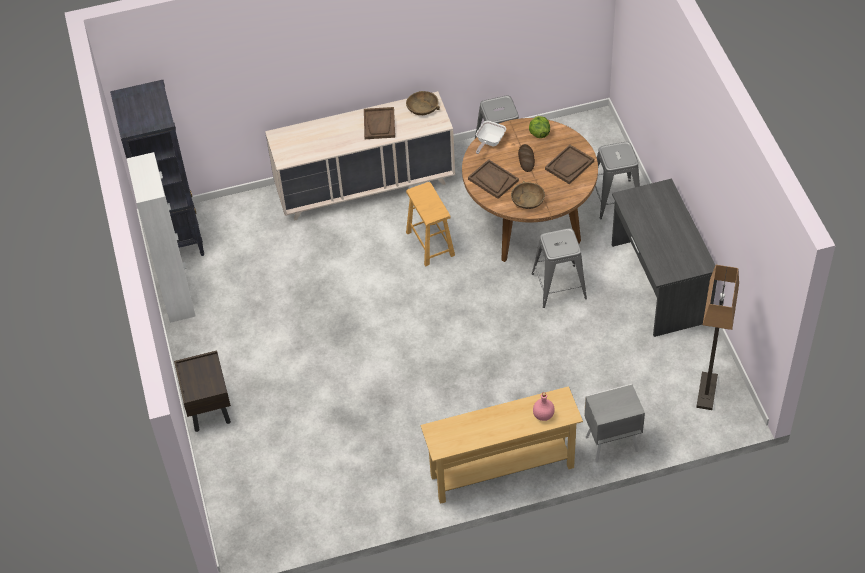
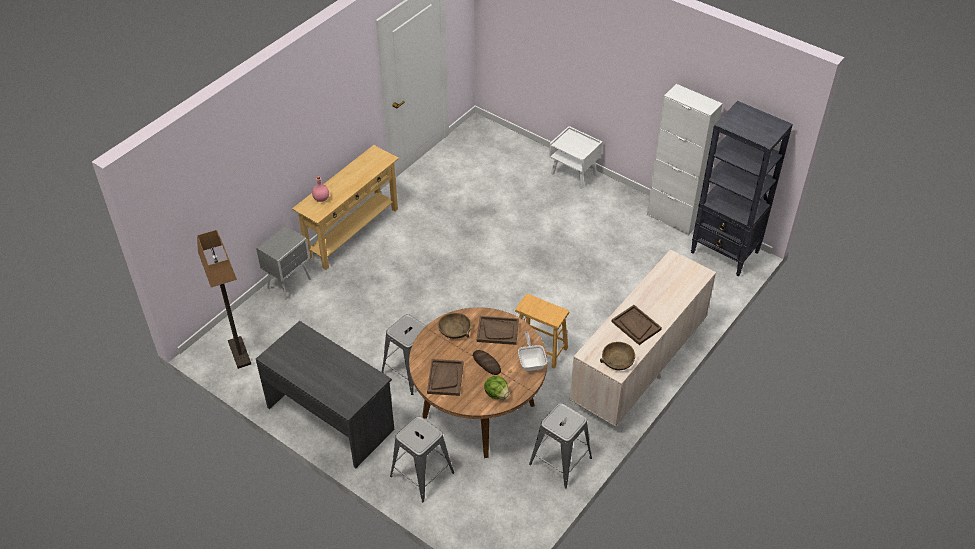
camera: 140 degrees right, 5 degrees down
(208, 407) = (574, 174): brown nightstand -> white nightstand

